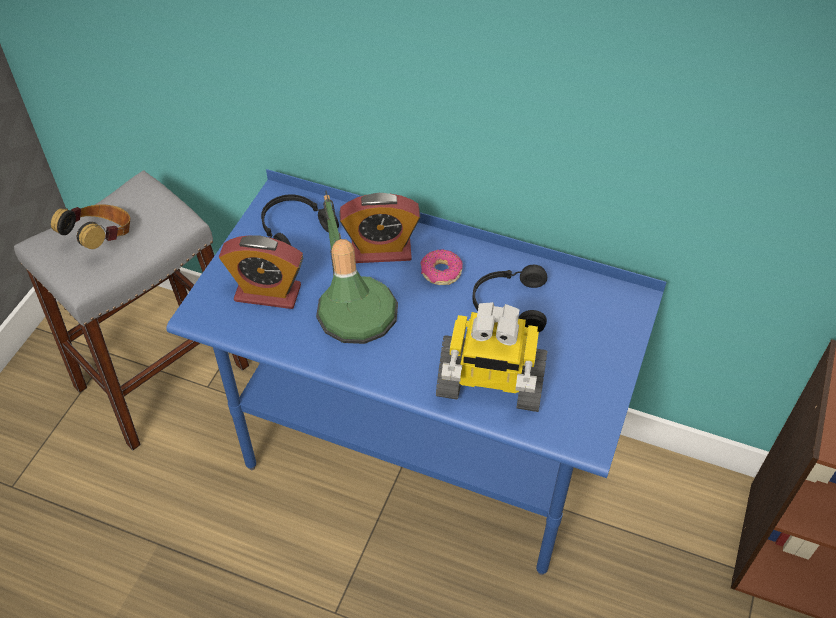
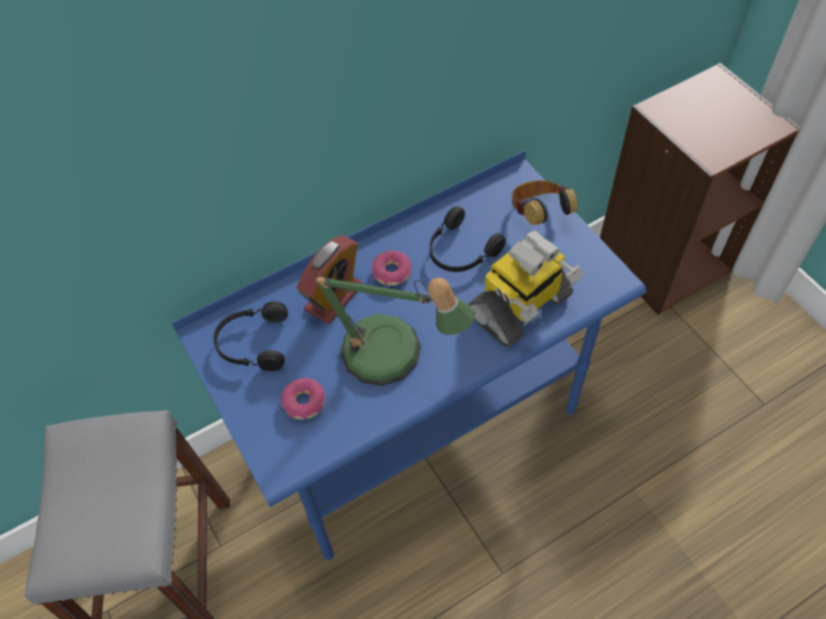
camera: 50 degrees left, 5 degrees up
(102, 240) = (99, 507): headphones -> headphones (538, 215)
(267, 293) = (304, 403): alarm clock -> donut

